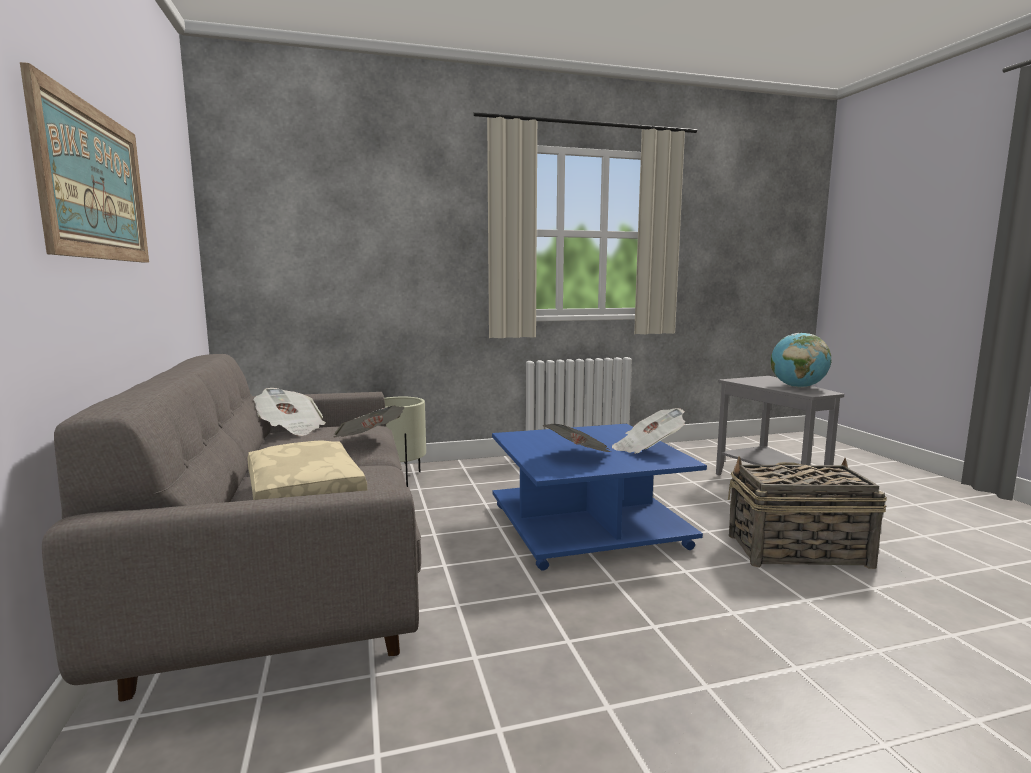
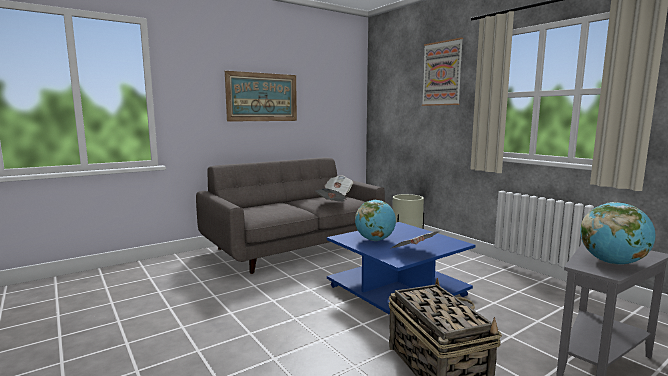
camera: 70 degrees right, 0 degrees up
(302, 492) = (264, 208): beige pillow -> none
(407, 190) = (442, 73): none -> picture
(579, 457) = (375, 240): newspaper -> globe

